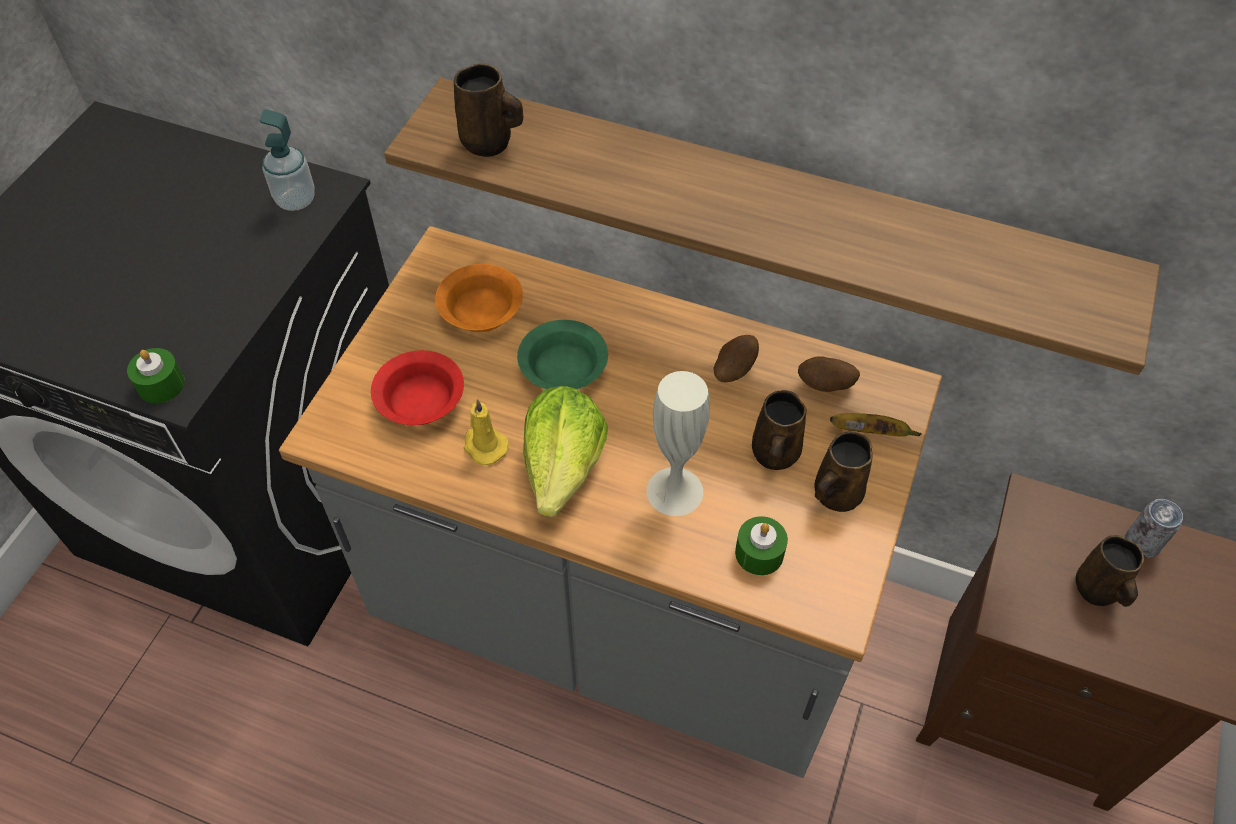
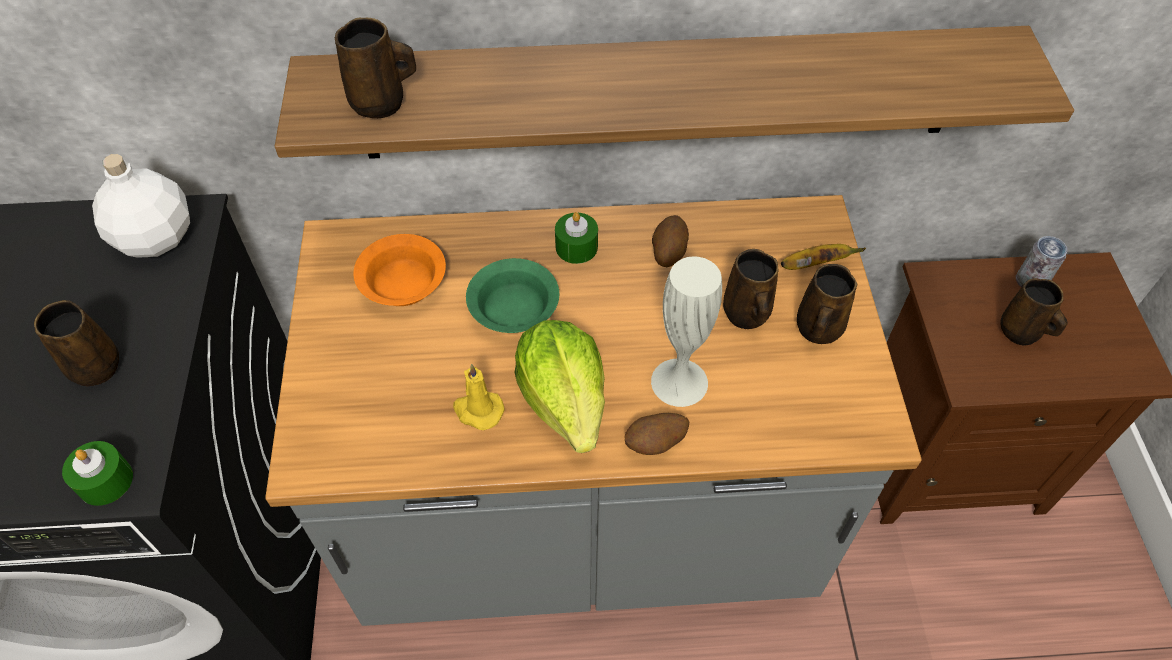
camera: 25 degrees left, 0 degrees up
(198, 288) = (94, 364): none -> brown mug
(295, 200) = (157, 238): soap dispenser -> white bottle
(422, 404) = (392, 394): red bowl -> none
(759, 553) = (784, 408): green candle -> green candle (576, 247)
(825, 386) = (754, 238): potato -> potato (655, 443)

